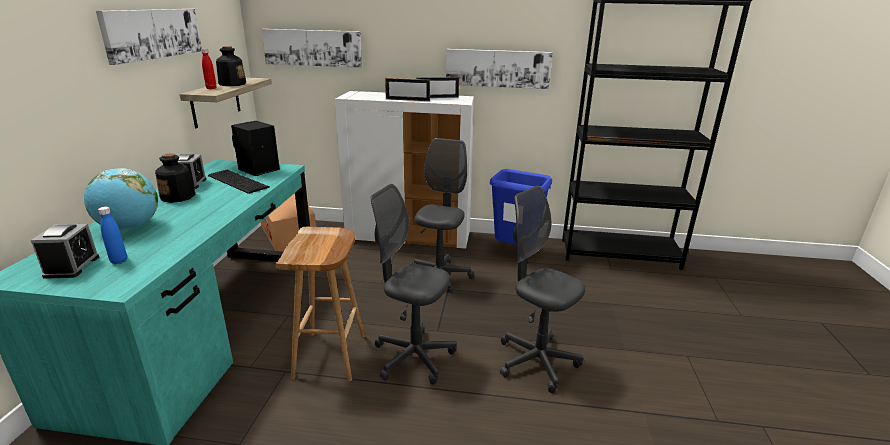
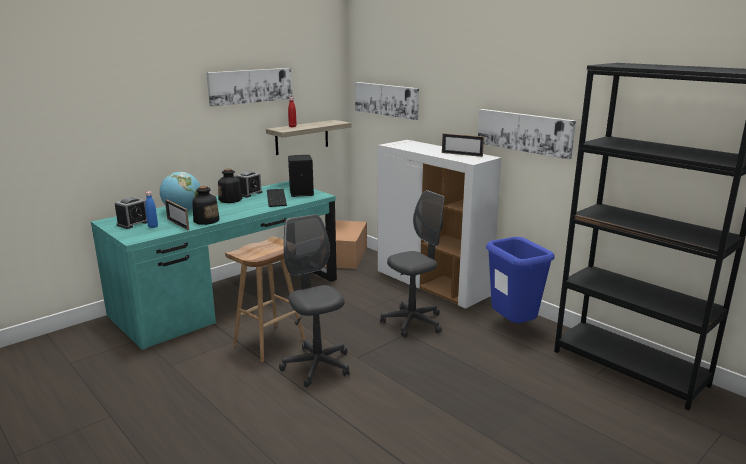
camera: 40 degrees right, 5 degrees down
(232, 84) = (313, 124): bottle -> bottle (206, 220)
(407, 100) = (430, 153): picture frame -> picture frame (178, 224)
(536, 362) = (399, 410): grey office chair -> none

